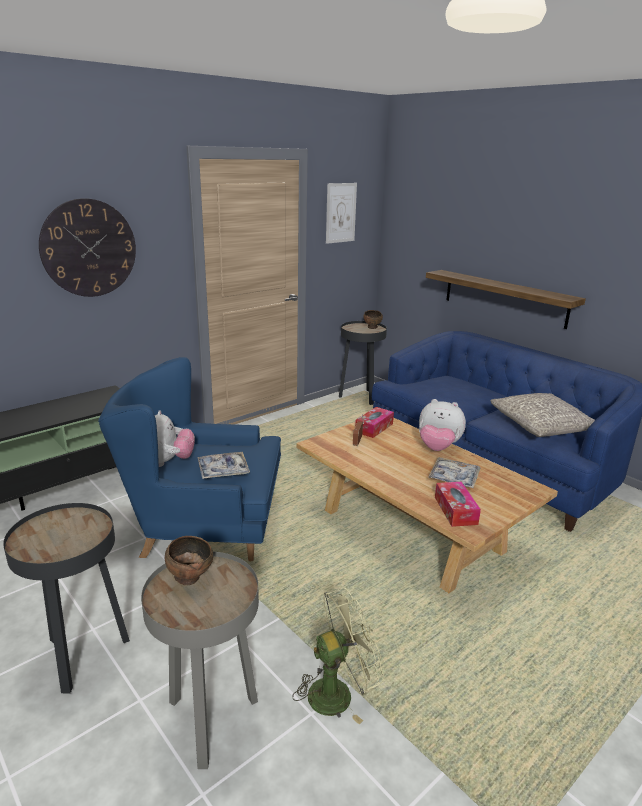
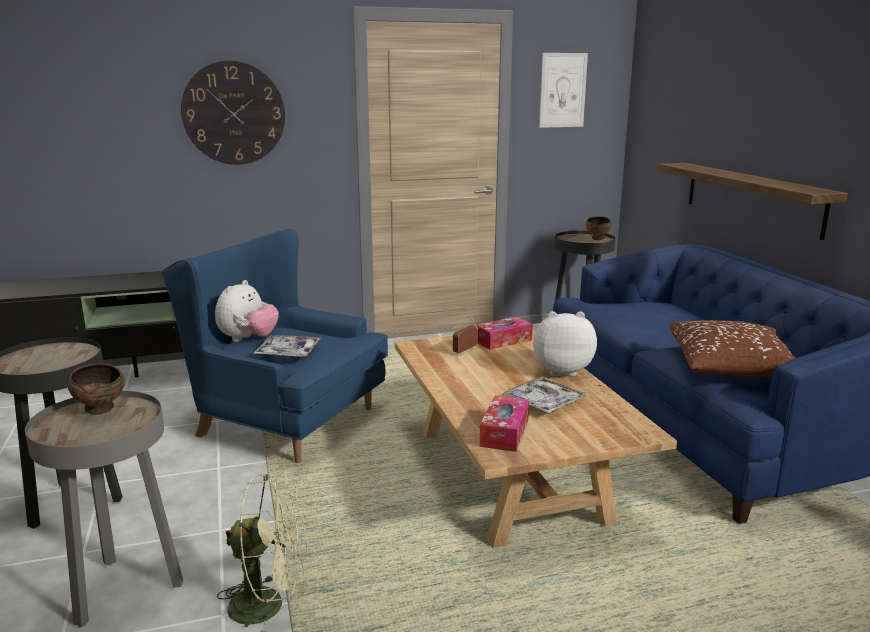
camera: 25 degrees right, 5 degrees down
(438, 447) = (561, 370): plush toy -> plush toy turned 135 degrees clockwise
(542, 426) = (732, 366): grey pillow -> brown pillow

